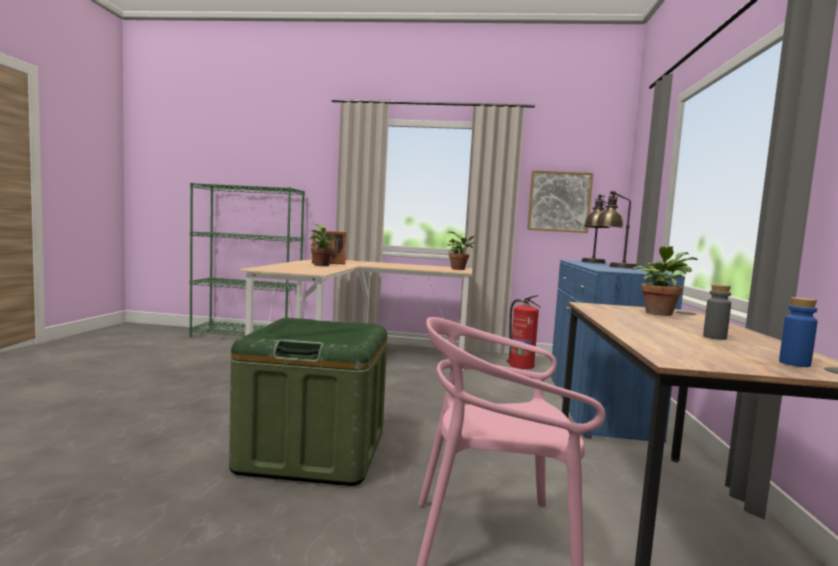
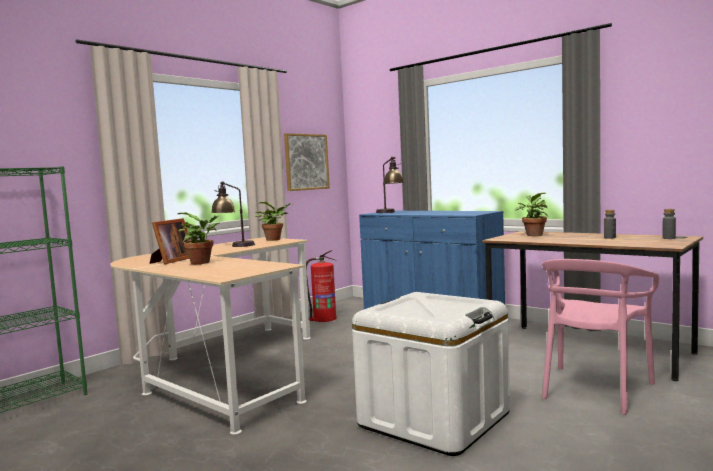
camera: 55 degrees left, 0 degrees up
(313, 451) = (434, 419): green storage box -> white storage box
(614, 266) = (428, 212): table lamp -> table lamp (234, 245)
(794, 363) = (668, 238): blue bottle -> grey bottle

